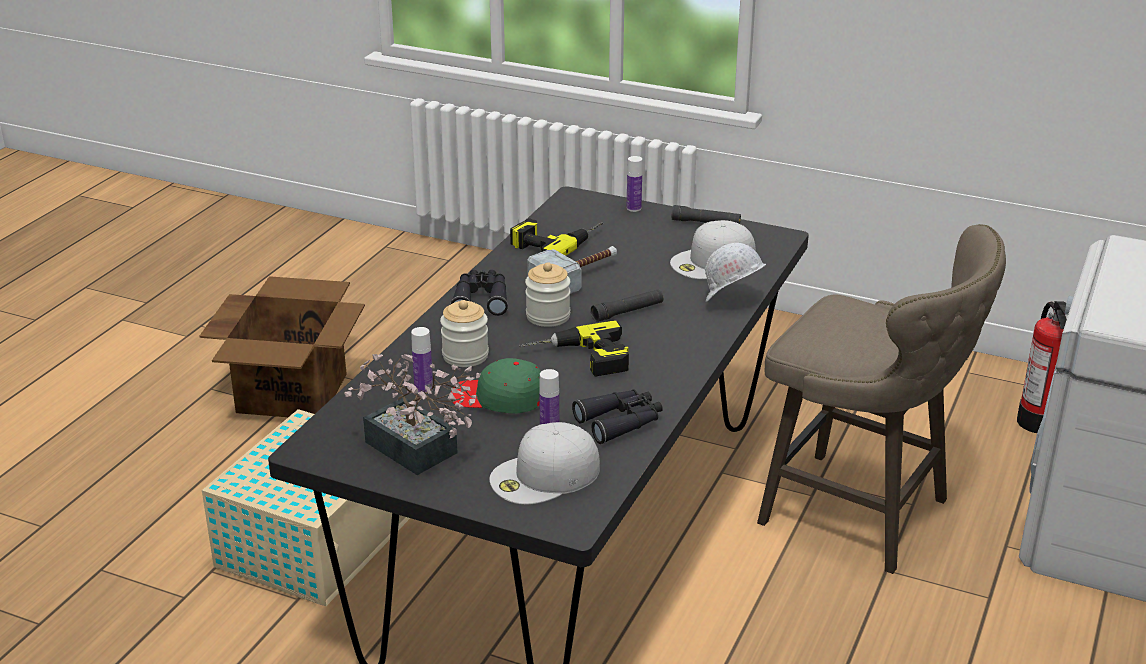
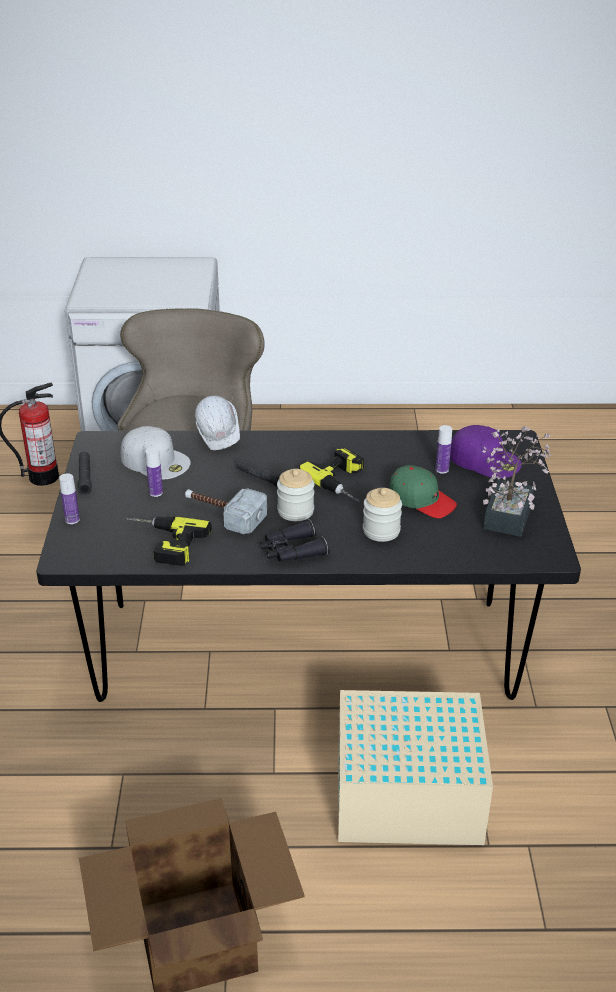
camera: 115 degrees left, 5 degrees up
(423, 389) = (439, 534): bottle -> bottle (156, 492)
(499, 398) = (421, 500): green cap -> green cap turned 45 degrees counterclockwise
(545, 476) = (485, 459): white cap -> purple cap
(621, 422) = (405, 448): black binoculars -> none

